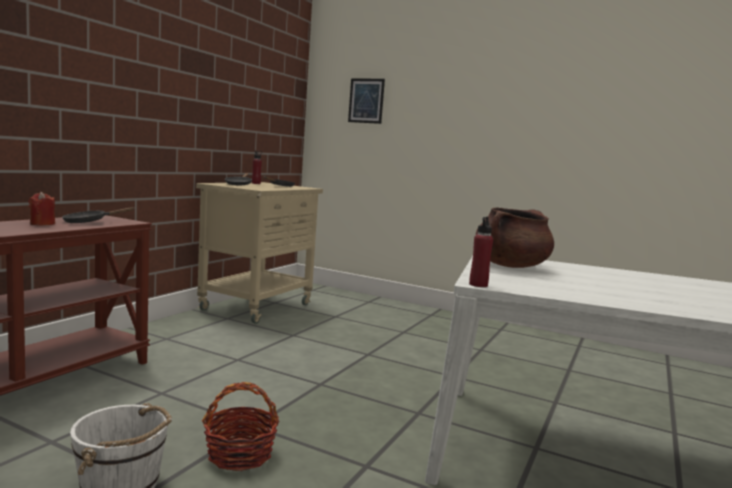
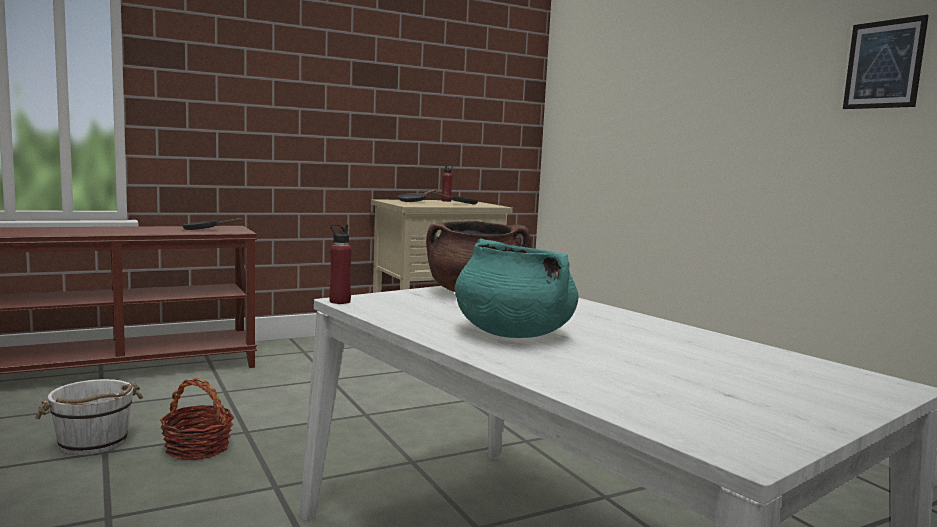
camera: 35 degrees right, 0 degrees up
(42, 224) = (163, 229): red candle -> none
(366, 100) = (594, 99): picture -> picture (884, 64)
(639, 294) = (512, 334): none -> turquoise cooking pot

